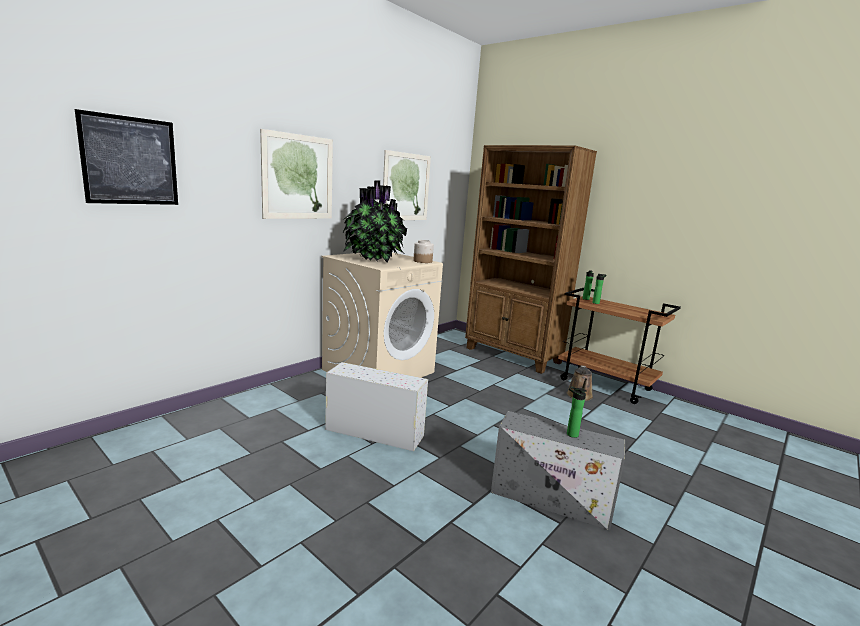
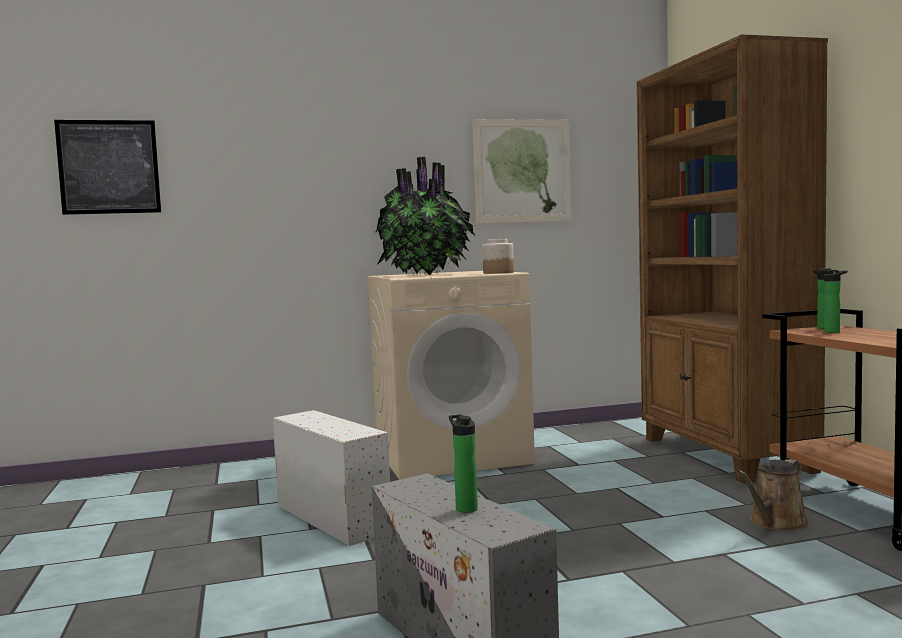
camera: 35 degrees right, 10 degrees down
(298, 177) = (325, 169): picture -> none

